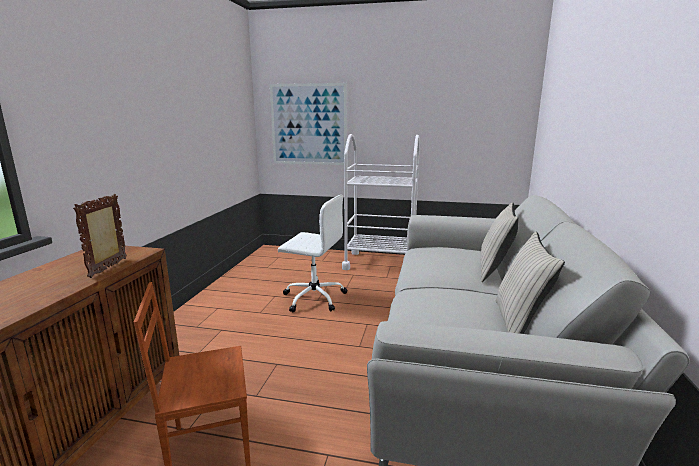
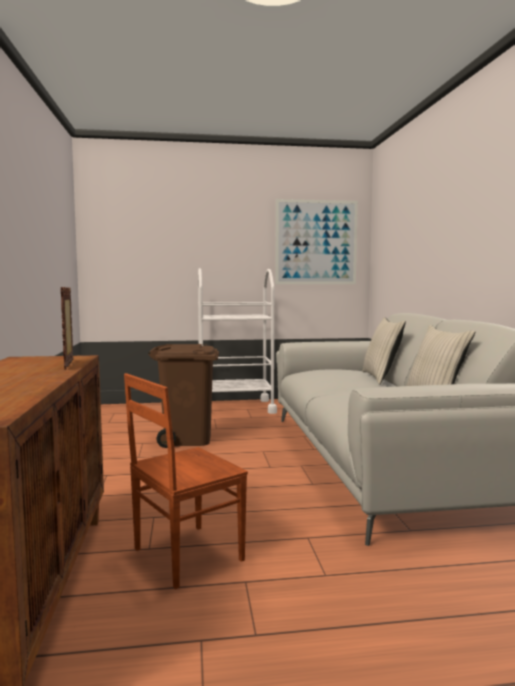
camera: 20 degrees left, 10 degrees down
(308, 124) = (143, 261): picture -> picture (316, 242)
(313, 298) = (188, 439): white office chair -> brown trash can

